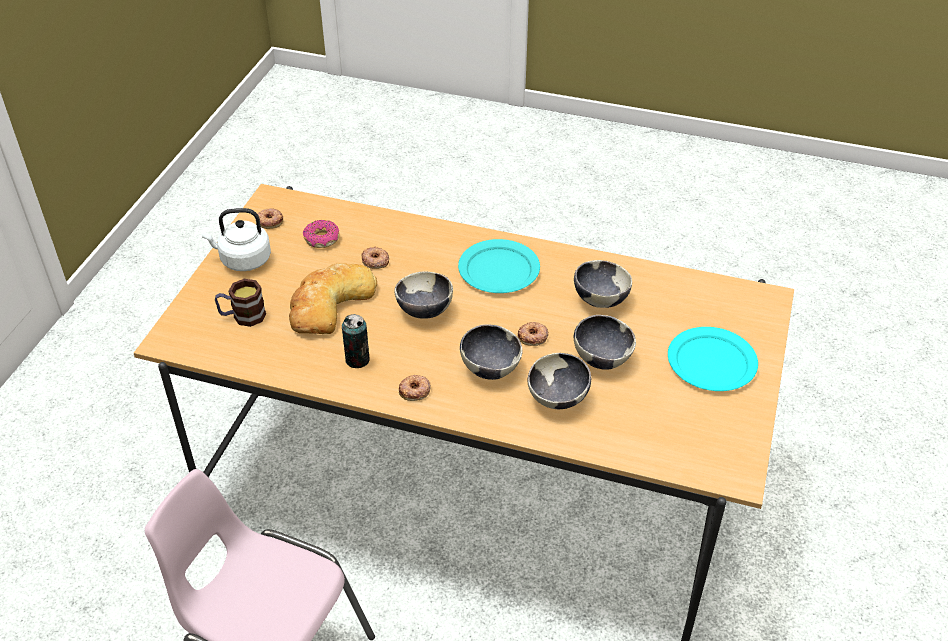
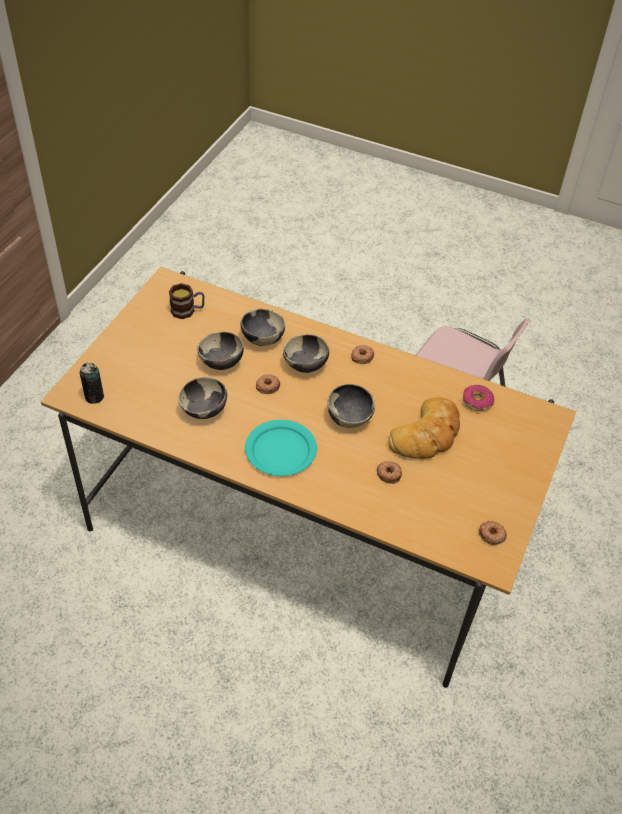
camera: 175 degrees left, 5 degrees up
(242, 316) = (498, 431): mug -> mug (188, 311)
(243, 260) = (509, 489): white kettle -> none
(321, 239) = (439, 504): donut -> donut (477, 401)
(357, 360) = (403, 384): can -> can (94, 397)
(711, 362) = (142, 351): turquoise plate -> none

